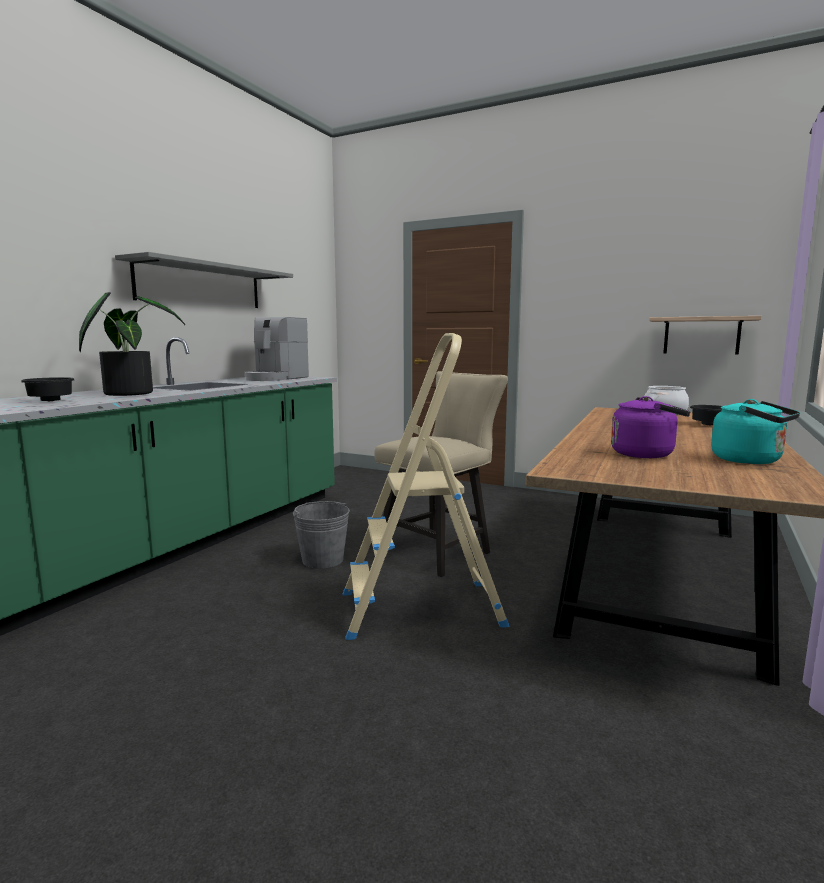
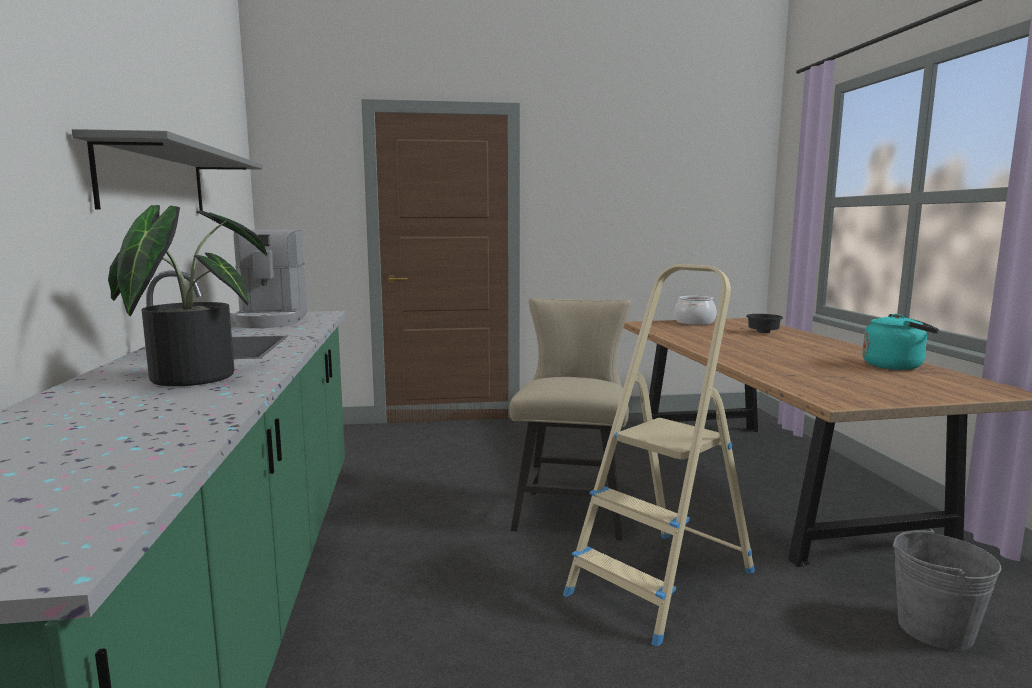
camera: 35 degrees left, 0 degrees up
(52, 401) = (133, 415): black bowl -> none
(322, 560) = (470, 562): grey bucket -> grey bucket (935, 629)
(646, 454) = (827, 372): purple kettle -> none
(701, 335) = (697, 245): shelf -> none

